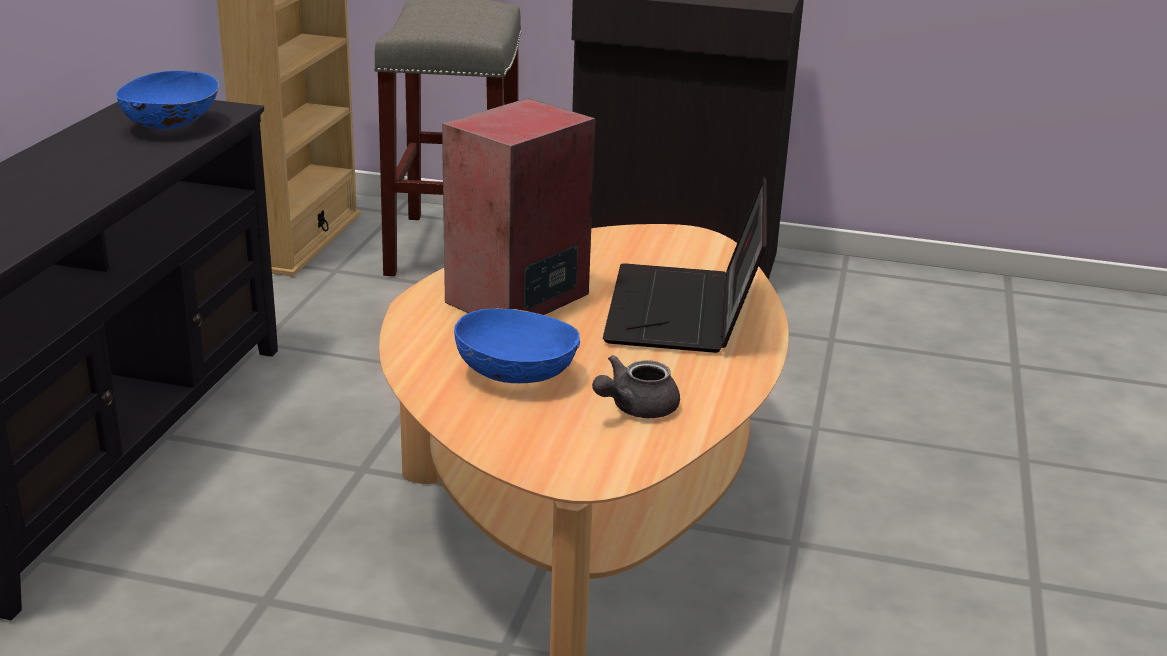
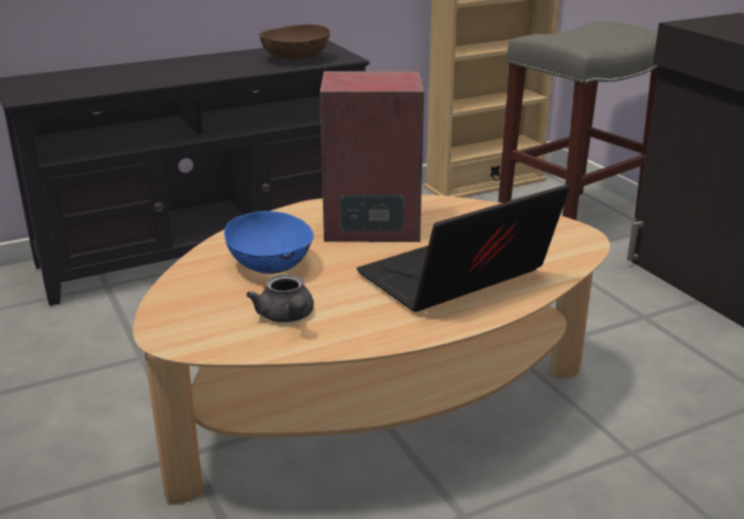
camera: 50 degrees right, 0 degrees up
(172, 126) = (295, 59): blue bowl -> brown bowl
(635, 408) = (286, 317): grey teapot -> grey teapot turned 120 degrees counterclockwise

